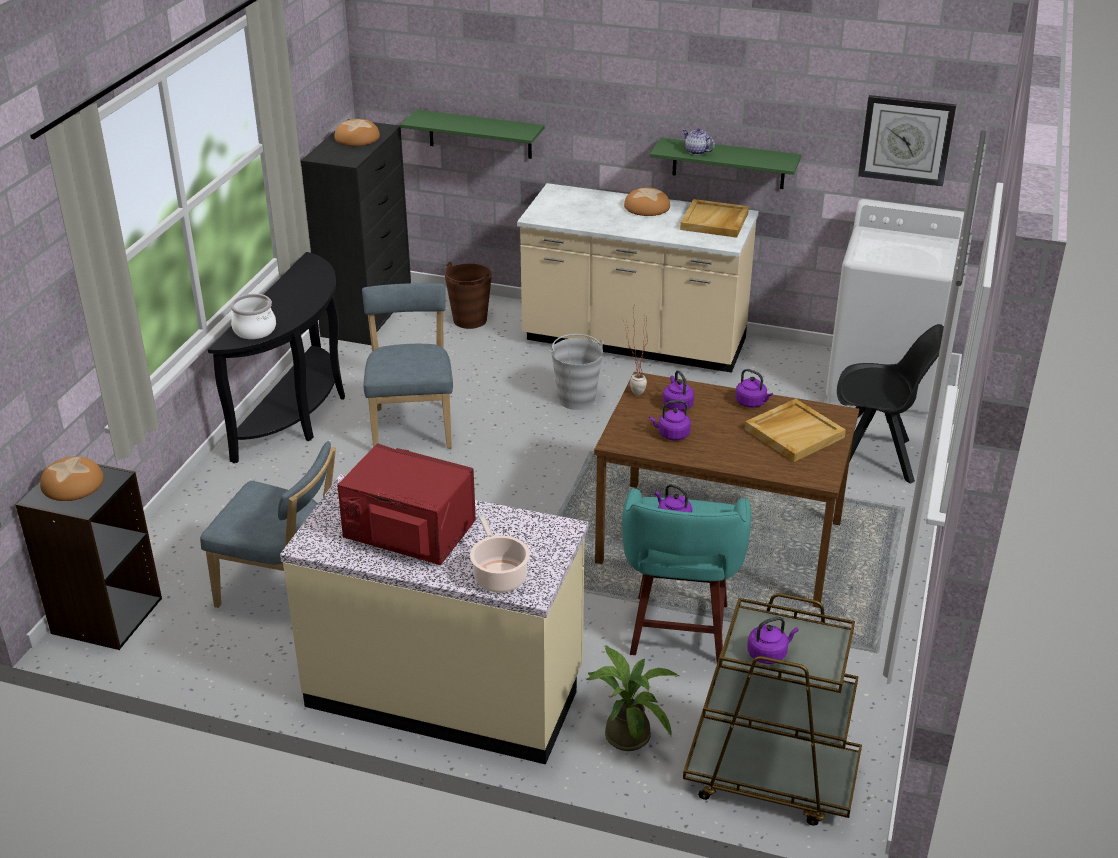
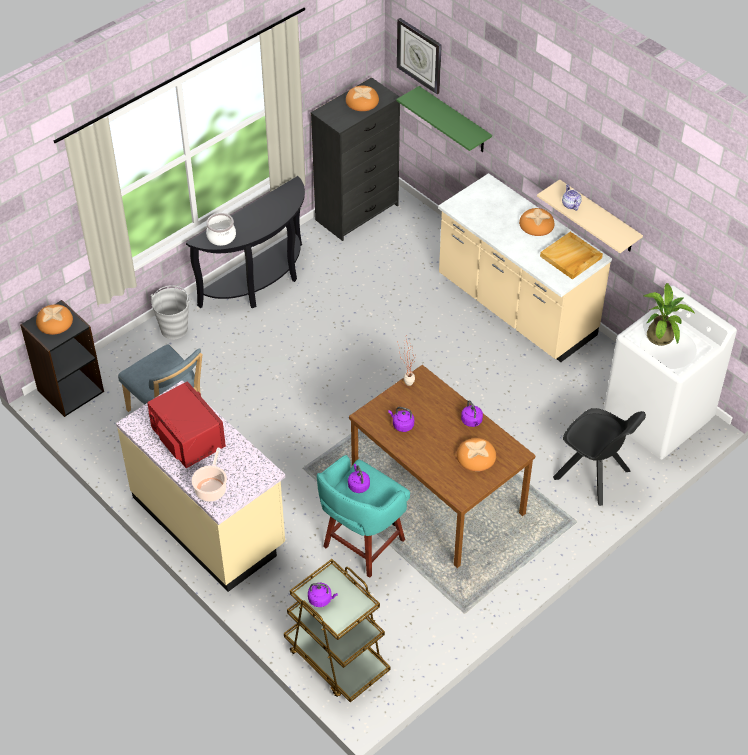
camera: 30 degrees right, 15 degrees up
(412, 425) = (321, 321): blue chair -> none
(469, 320) = (420, 243): brown bucket -> none
(576, 399) = (438, 342): grey bucket -> grey bucket (174, 329)
(627, 732) = (284, 593): potted plant -> potted plant (661, 334)
(677, 405) = (425, 403): purple kettle -> none
(728, 163) = (598, 217): green shelf -> beige shelf
(794, 433) = (476, 456): beige tray -> bread
(906, 140) = (707, 260): wall clock -> wall clock (419, 55)

